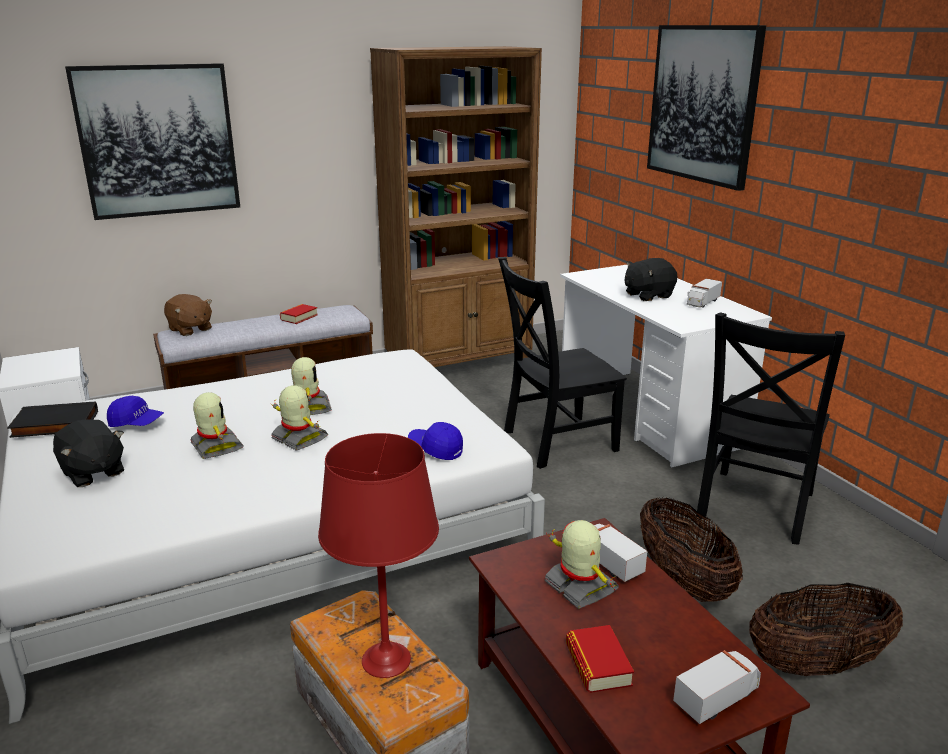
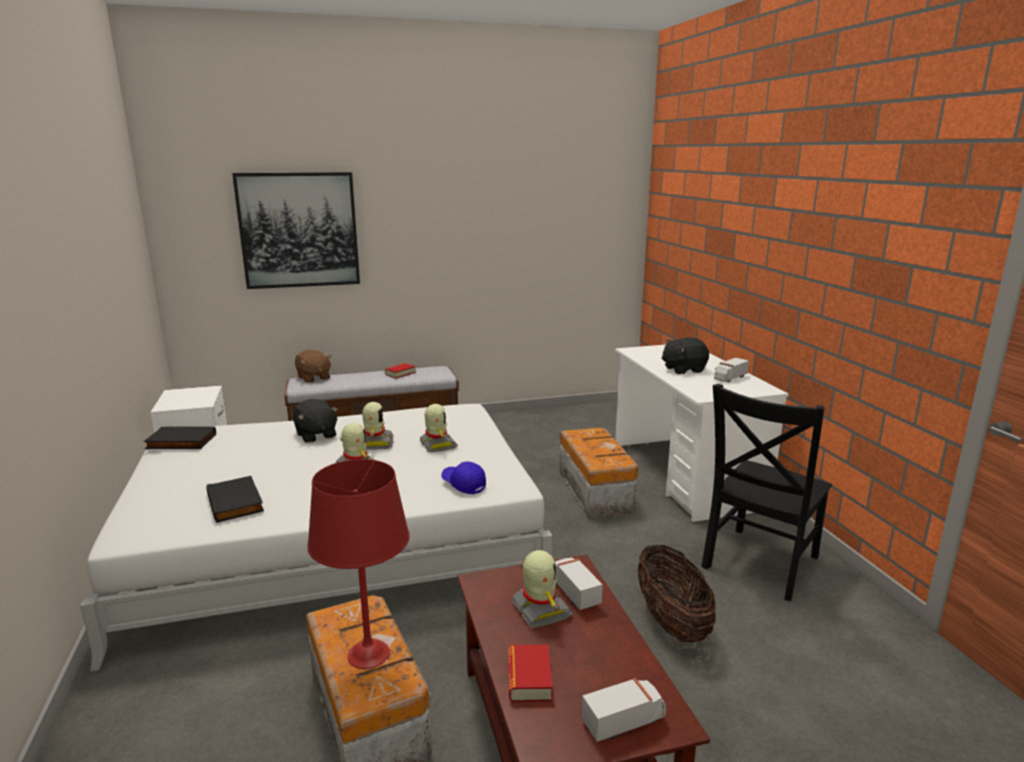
camera: 10 degrees right, 5 degrees down
(92, 473) = (192, 480): black plush toy -> black plush toy (316, 435)
(136, 423) = (240, 445): blue cap -> none
(164, 495) = (237, 502): none -> black book
(215, 447) = (291, 468): toy robot -> toy robot (437, 445)
(459, 364) = (535, 421): brown bookcase -> none
(555, 442) = (595, 491): black chair -> storage box
(702, 104) = (738, 208): picture -> none
(817, 664) = (775, 712): basket -> none

